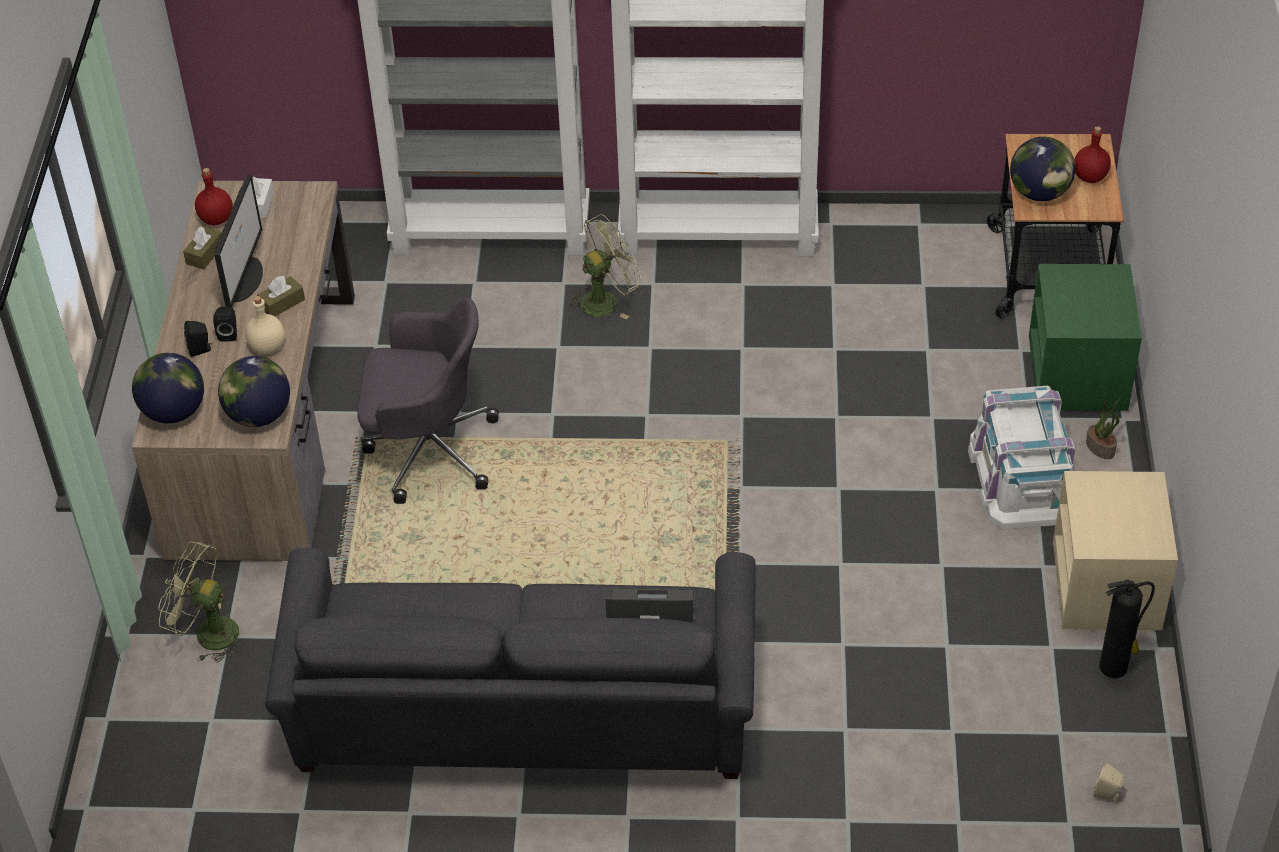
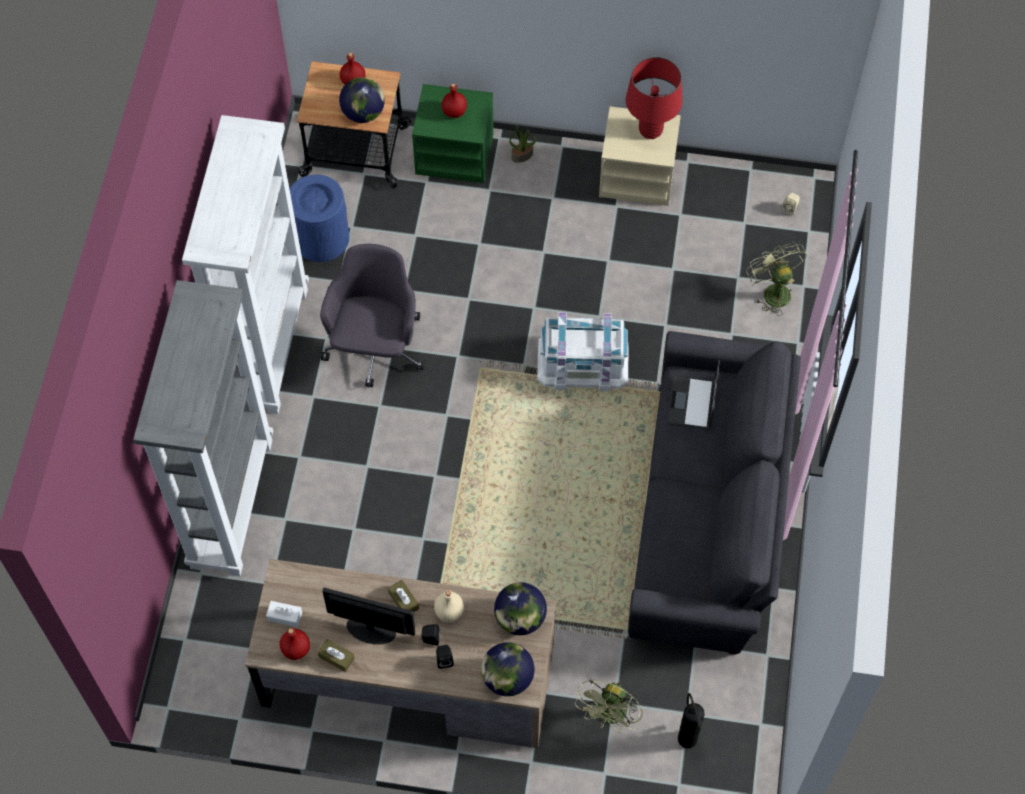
camera: 85 degrees left, 15 degrees up
(428, 449) = (456, 561): grey office chair -> grey office chair (376, 348)
(606, 300) = (324, 429): green fan -> green fan (772, 291)
(897, 258) = (321, 238): none -> blue trash can
(1022, 477) = (540, 202): white storage box -> white storage box (583, 361)
(1092, 301) = (454, 111): none -> red bottle
(1115, 666) = (699, 185): fire extinguisher -> fire extinguisher (687, 737)
(1135, 524) = (650, 130): none -> red table lamp

